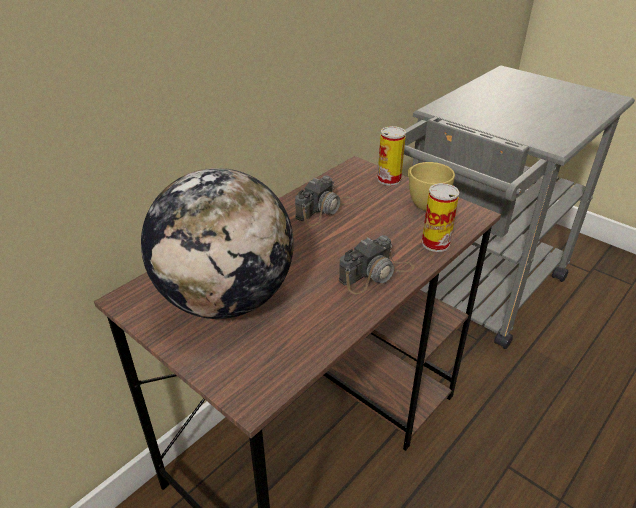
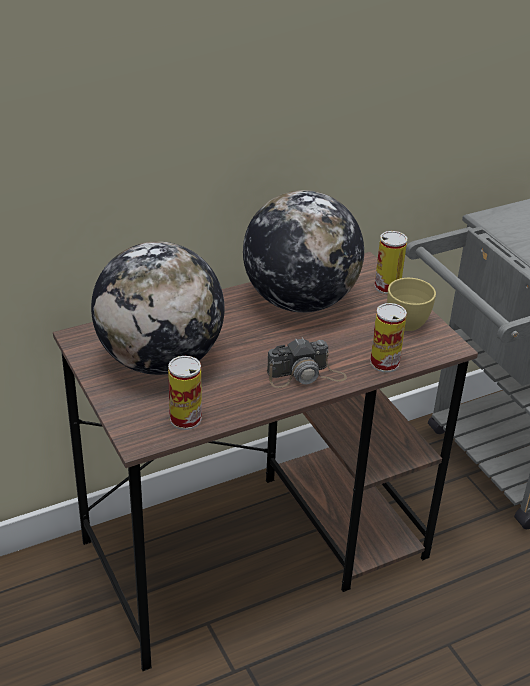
camera: 20 degrees right, 0 degrees up
(288, 356) = (185, 419): none -> can
(325, 209) = (299, 301): camera -> globe

